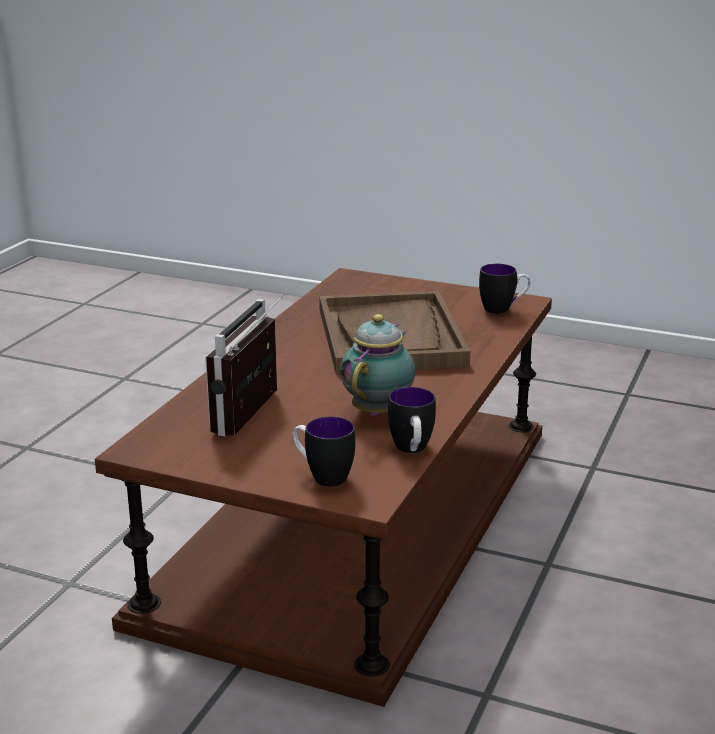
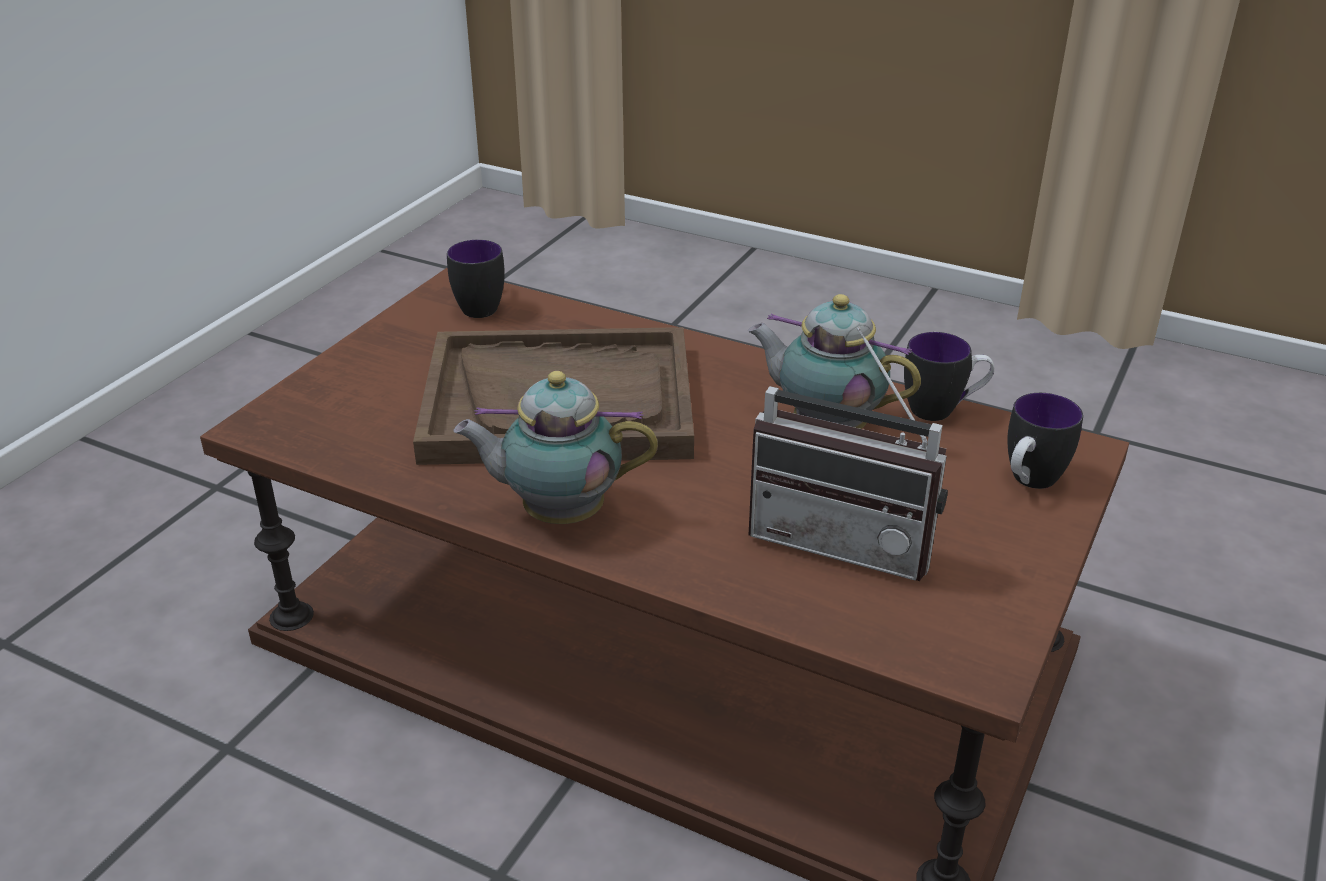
camera: 85 degrees left, 10 degrees up
(278, 343) = (558, 513): none -> teapot

